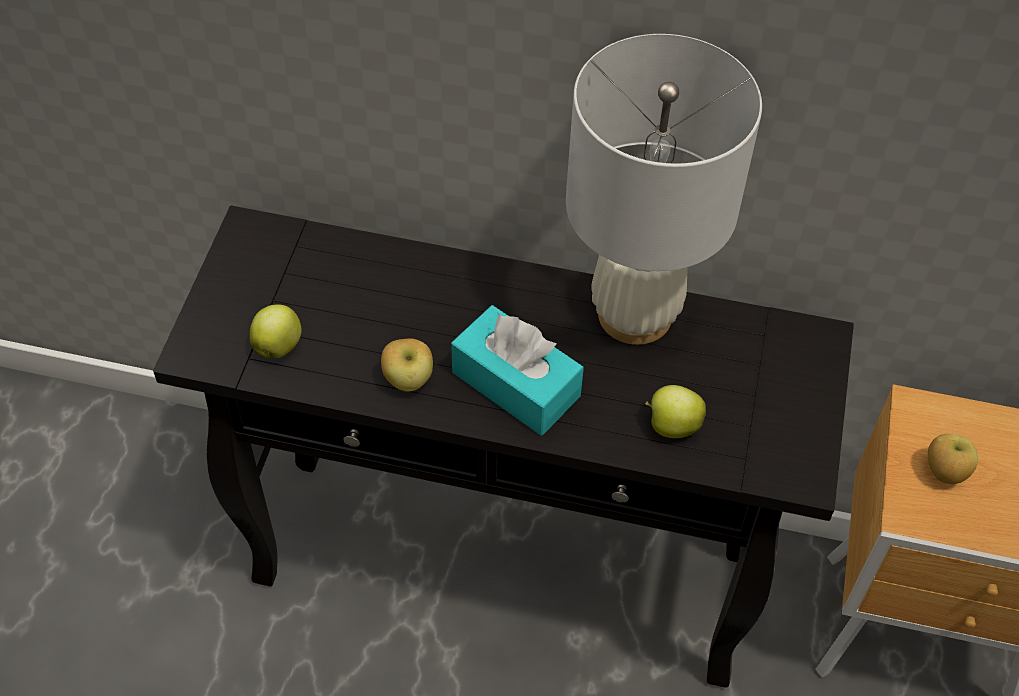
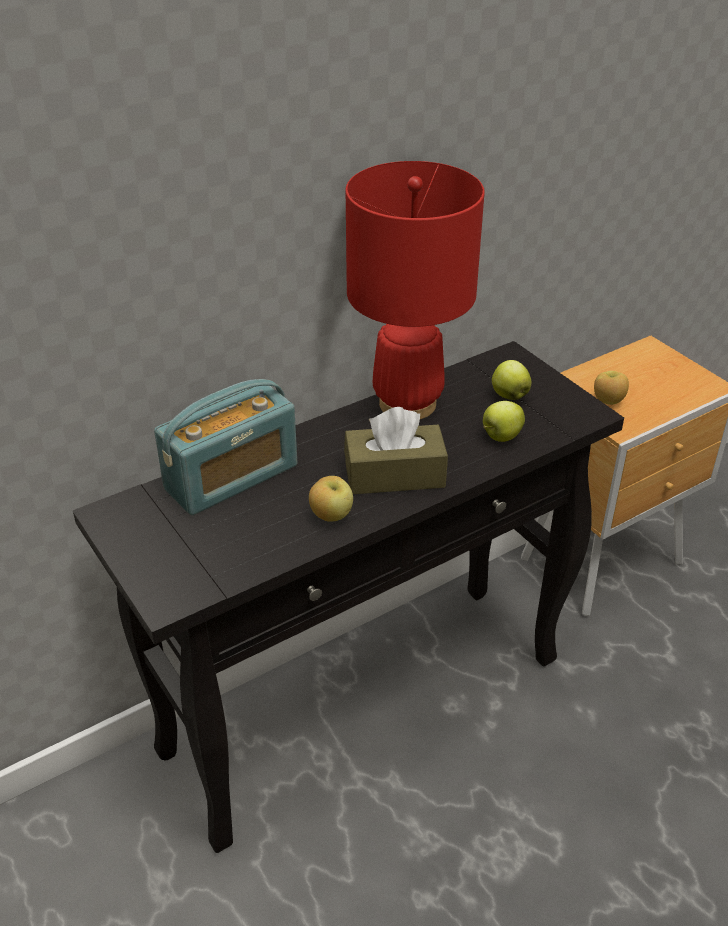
camera: 45 degrees left, 15 degrees down
(278, 345) = (222, 556): apple -> apple (509, 395)
(381, 271) = (232, 477): none -> radio
(516, 384) = (394, 475): turquoise tissue box -> brown tissue box
(634, 315) = (407, 404): white table lamp -> red table lamp

